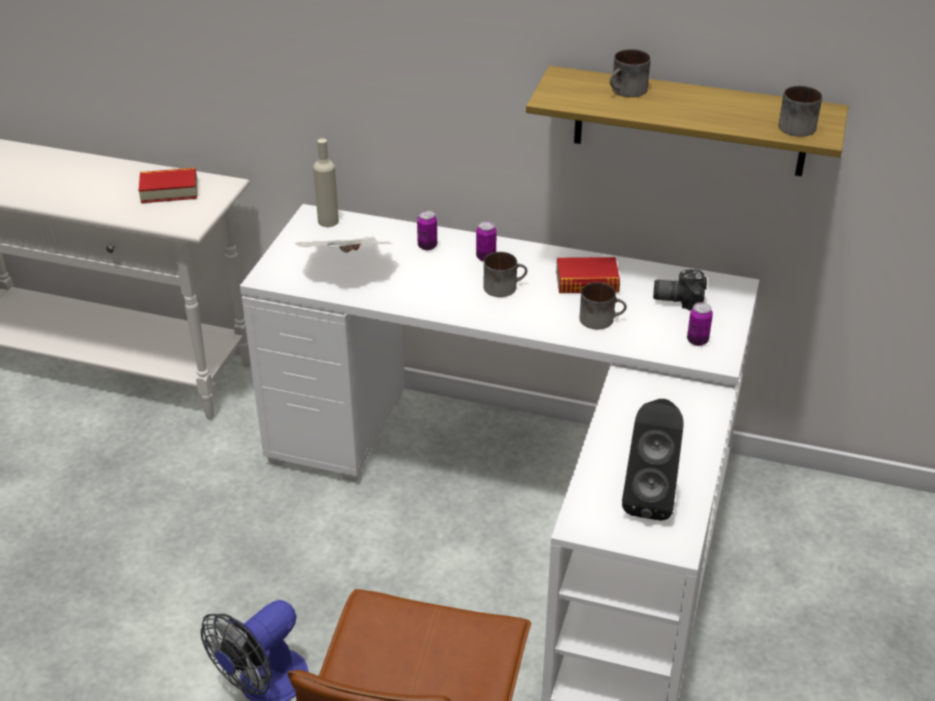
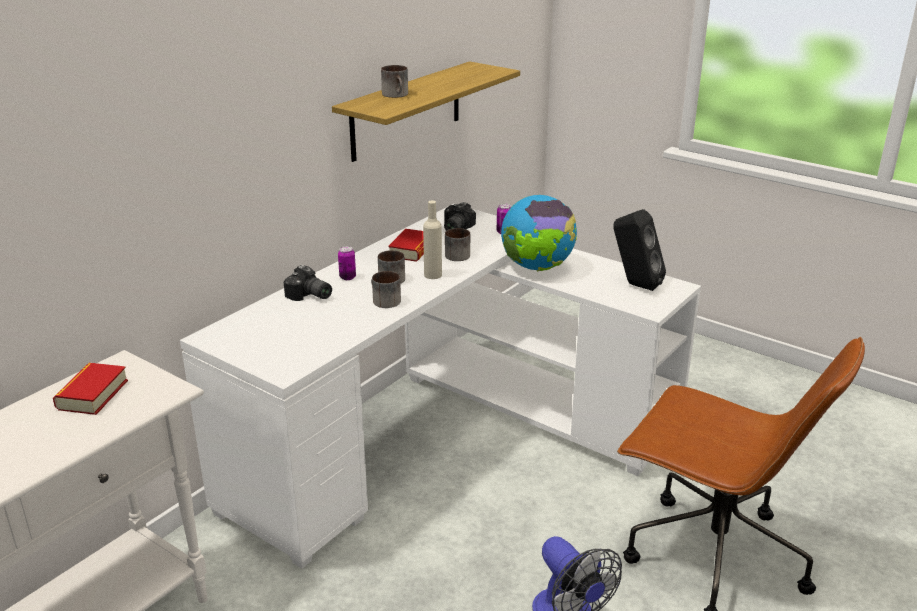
camera: 70 degrees left, 10 degrees down
(328, 221) = (224, 331): beige bottle -> beige bottle (433, 275)
(349, 265) = (303, 332): newspaper -> none
(427, 246) = (309, 296): can -> camera
(640, 398) = (537, 267): none -> globe
(796, 125) = (483, 72): mug -> mug (383, 300)

